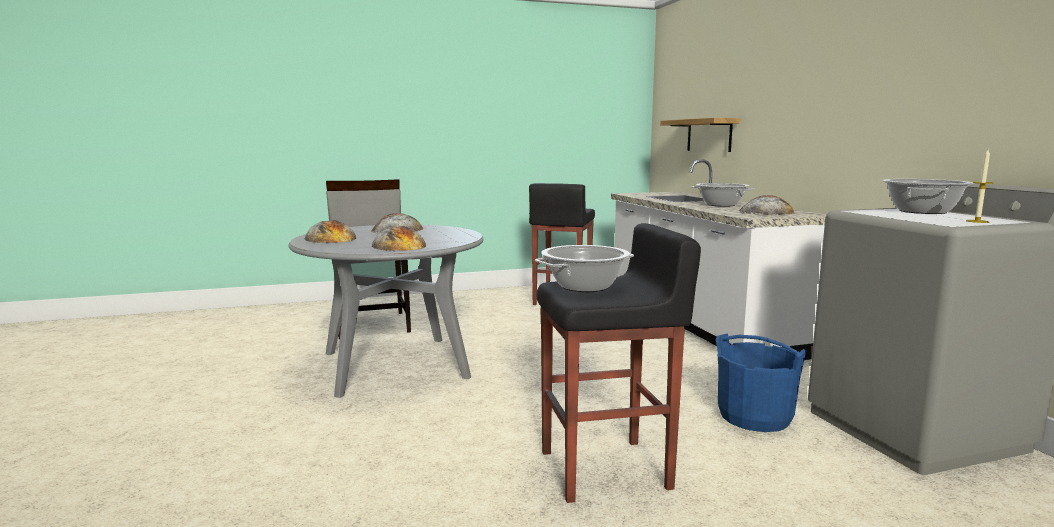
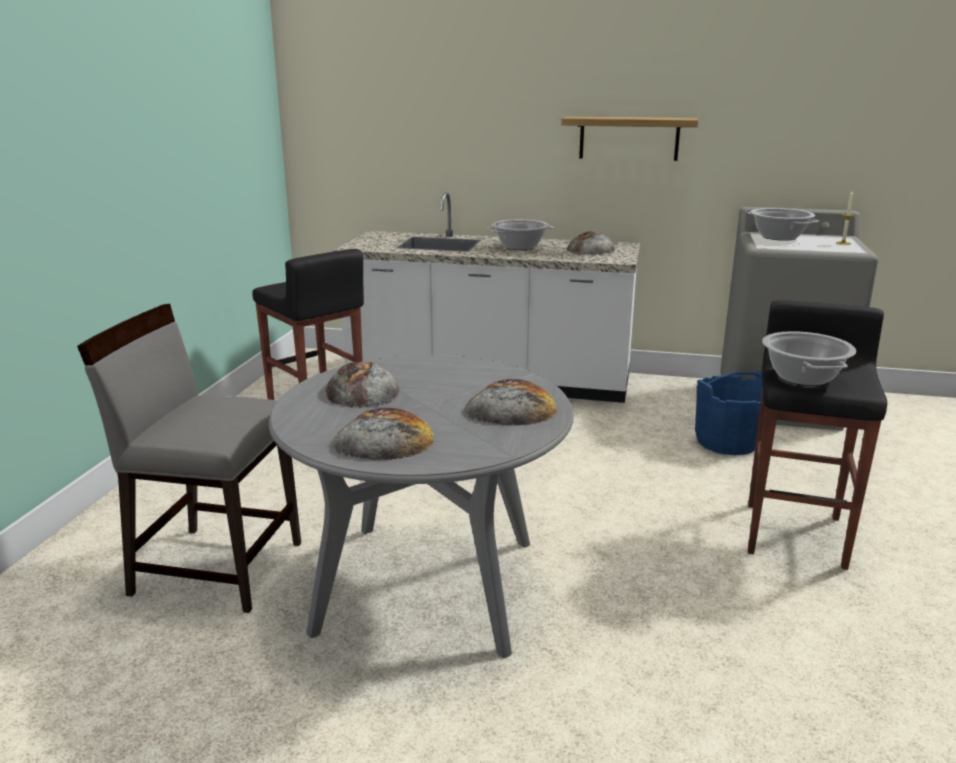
camera: 60 degrees left, 10 degrees up
(709, 135) = (422, 158): shelf -> shelf (629, 138)

